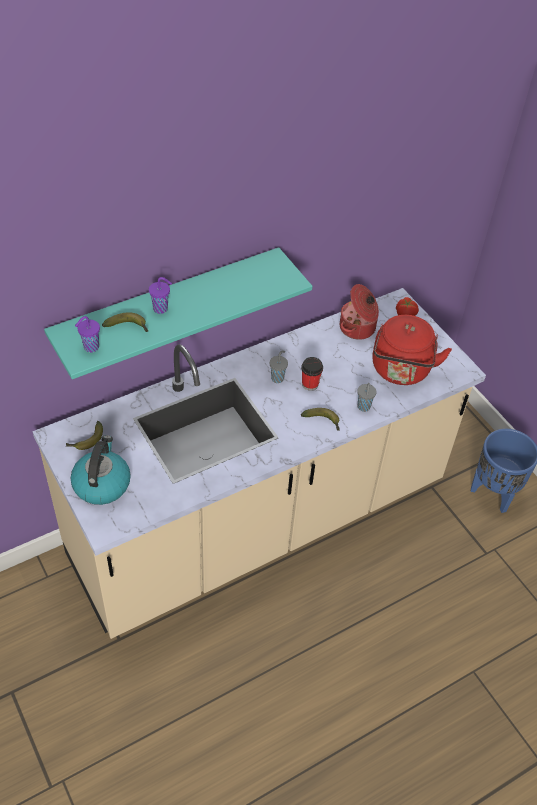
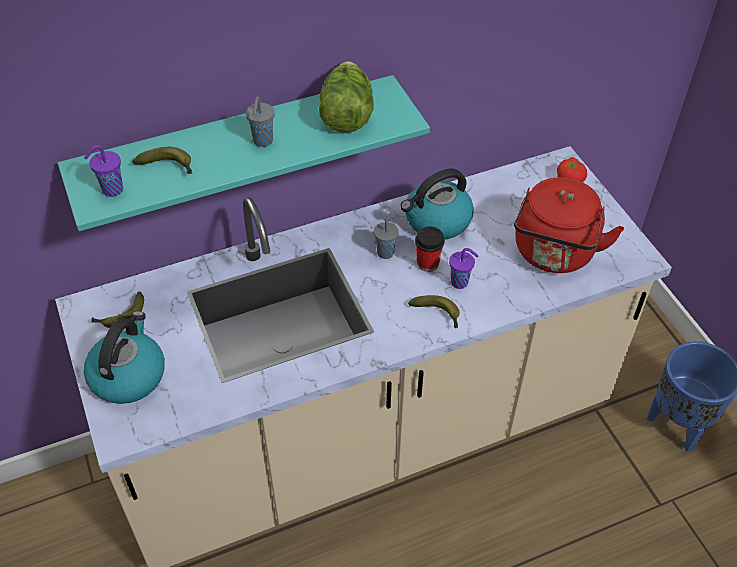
camera: 10 degrees right, 0 degrees up
(161, 309) = (218, 145): purple cup -> purple cup (460, 282)
(250, 279) = (346, 113): none -> lettuce
(312, 352) = (436, 221): none -> kettle
(358, 328) = (503, 194): cooking pot -> none
(363, 407) = (496, 299): grey cup -> grey cup (262, 141)

